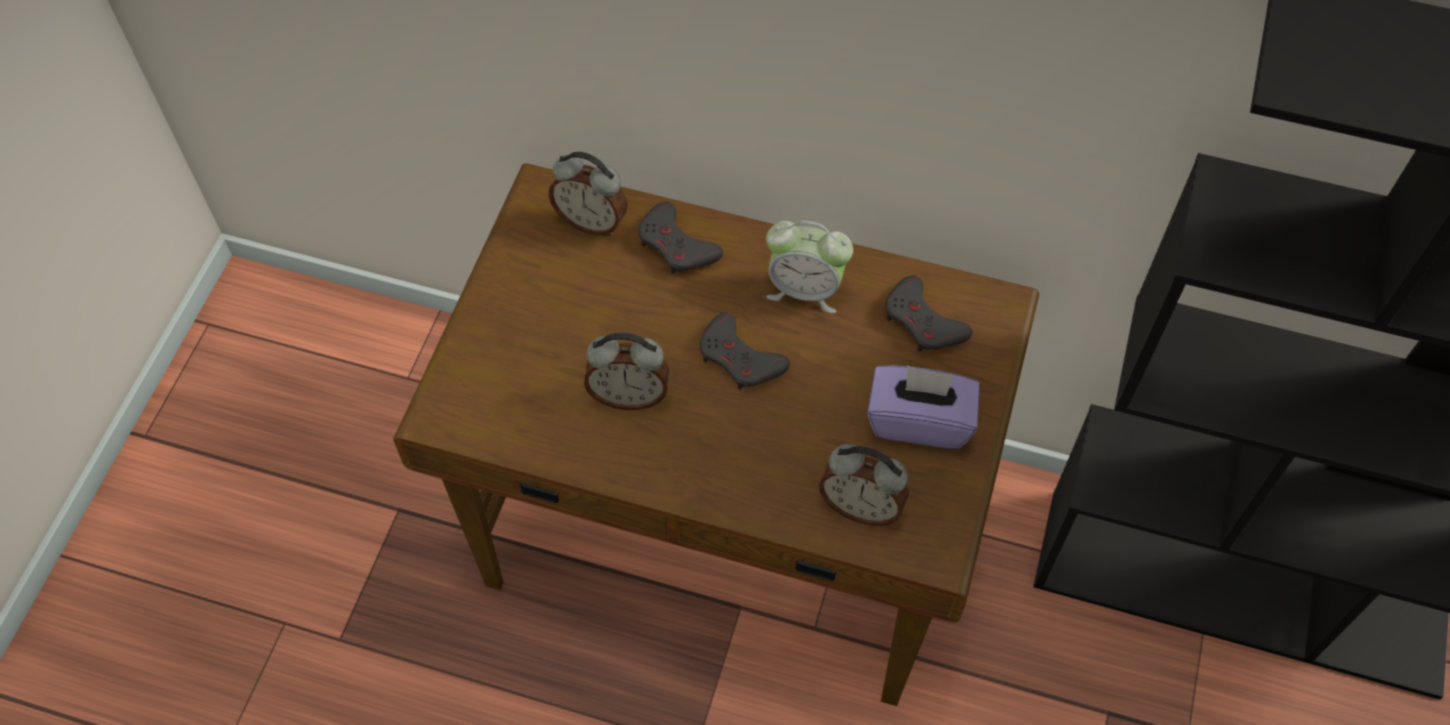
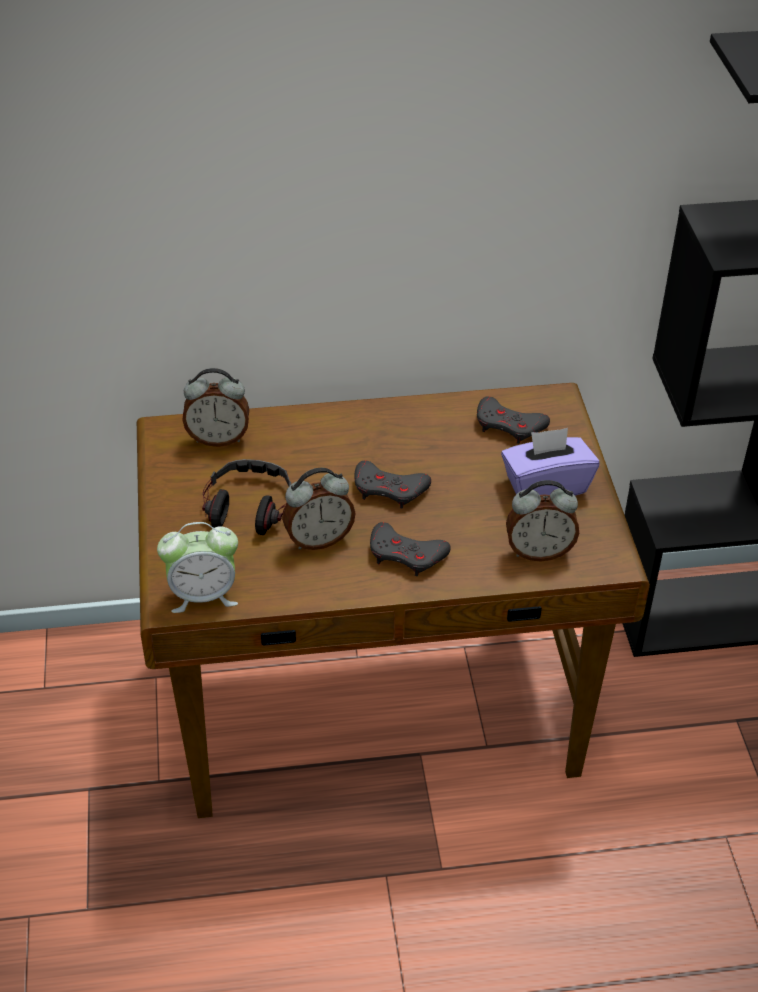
camera: 25 degrees left, 15 degrees down
(578, 322) = (248, 505): none -> headphones
(677, 245) = (295, 434): grey game controller -> grey game controller (406, 554)
(805, 289) = (410, 432): alarm clock -> alarm clock (203, 595)

